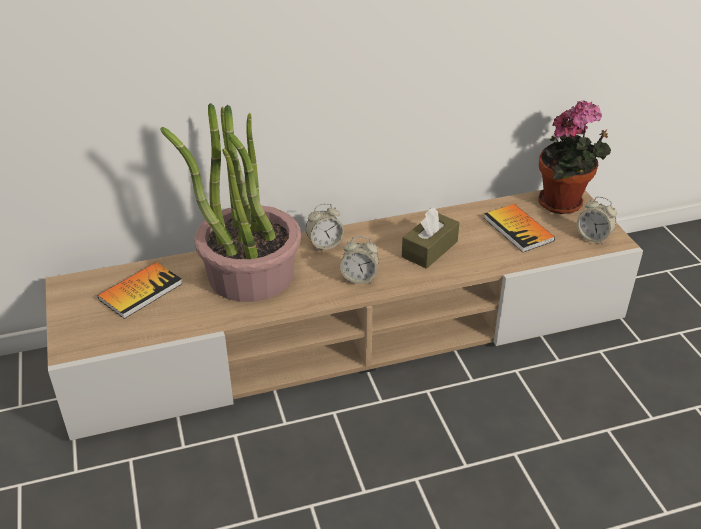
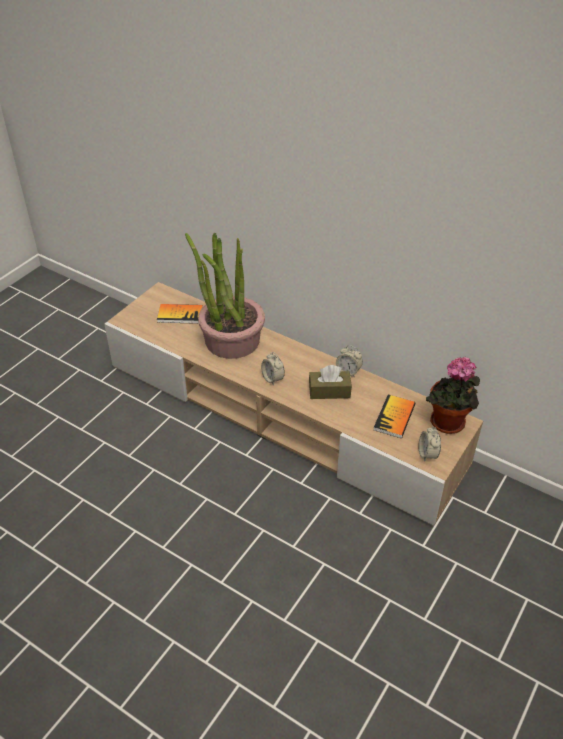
camera: 50 degrees right, 5 degrees up
(324, 244) = (286, 350): alarm clock -> alarm clock (348, 371)

